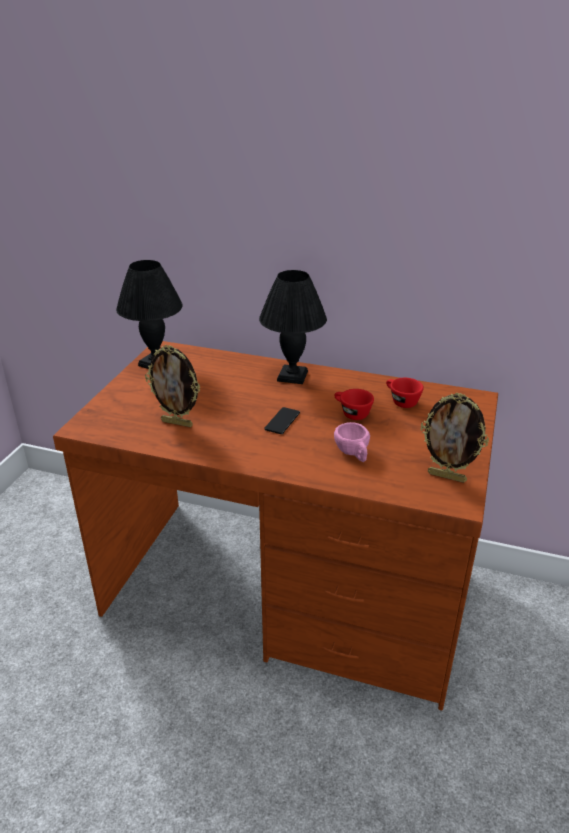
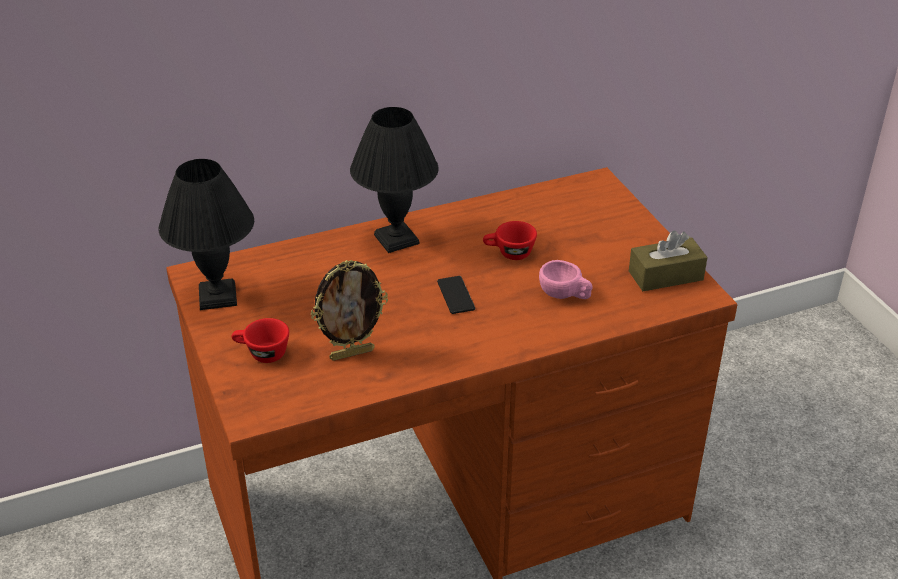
camera: 40 degrees left, 5 degrees up
(401, 401) = (537, 217): red cup -> red cup (262, 354)
(447, 476) = (665, 275): picture frame -> brown tissue box

